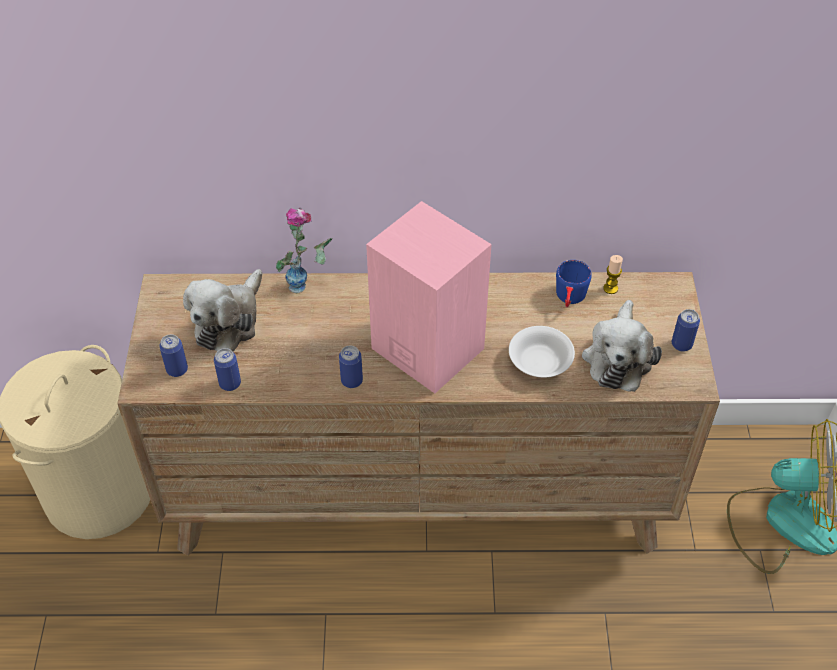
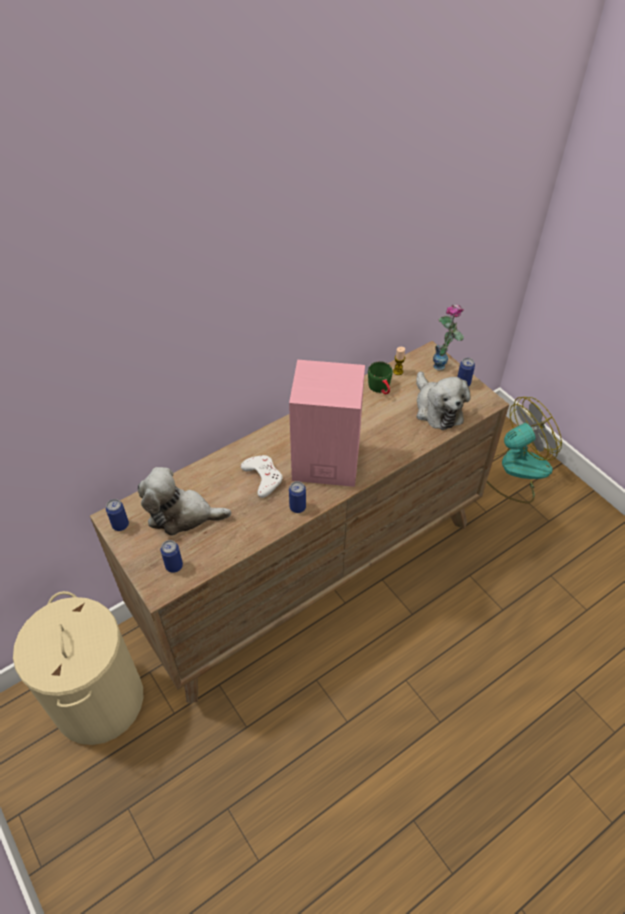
camera: 35 degrees left, 0 degrees up
(229, 321) = (182, 514): plush toy -> plush toy turned 105 degrees clockwise
(230, 383) = (219, 554): can -> can (120, 525)
(309, 286) = (216, 463): vase -> vase (445, 363)
(344, 328) = (263, 477): none -> white game controller
(541, 362) = (398, 434): white bowl -> none
(570, 299) = (381, 389): blue mug -> green mug

